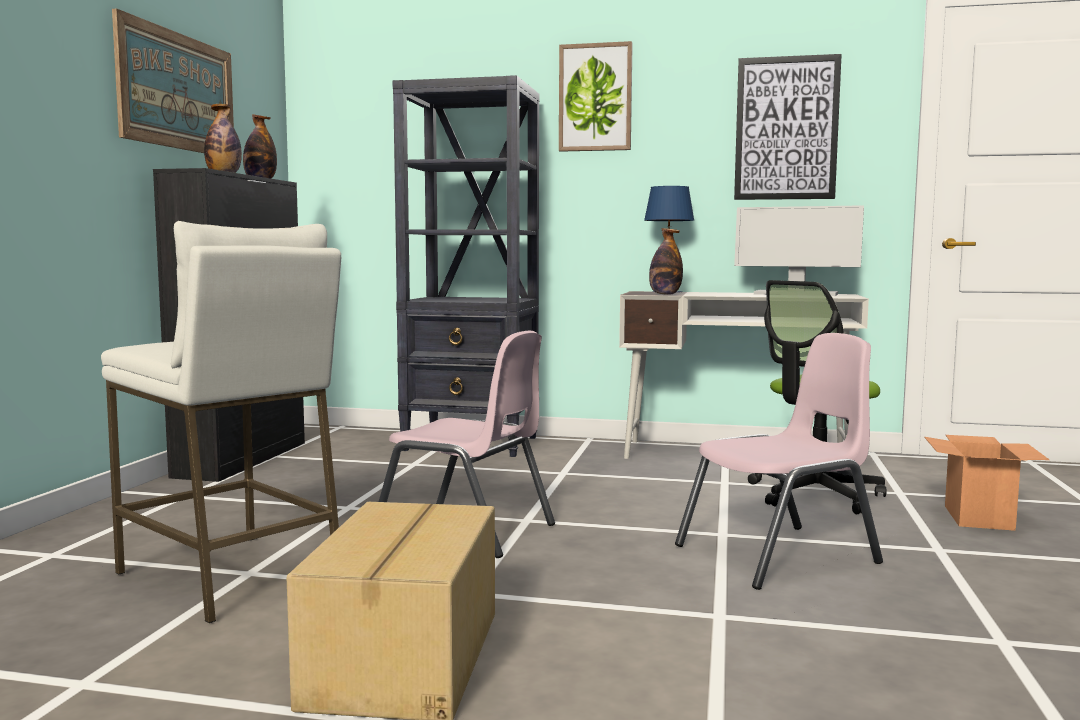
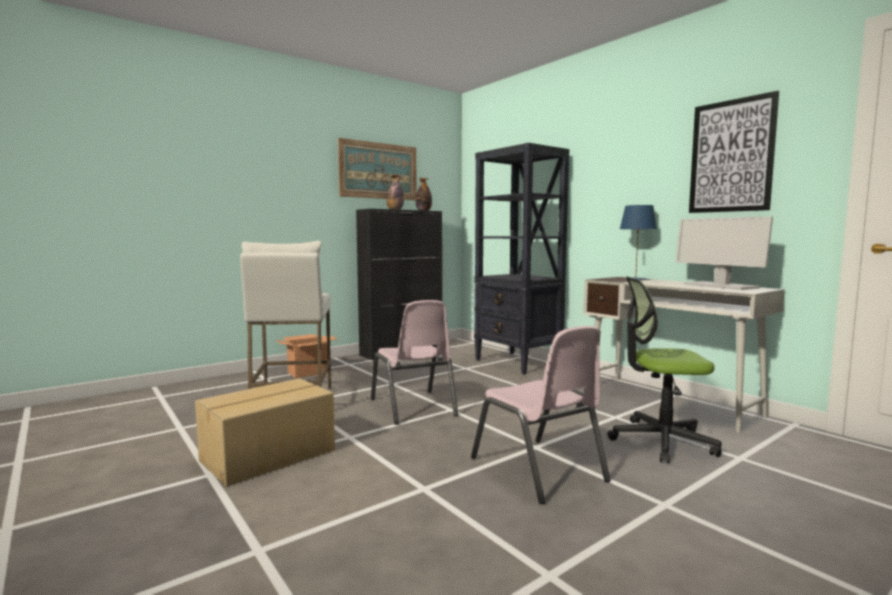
camera: 40 degrees right, 0 degrees up
(595, 98) = (603, 147): picture -> none
(665, 294) = (615, 280): bottle -> none
(779, 555) = (538, 469): pink chair -> pink chair turned 45 degrees clockwise
(977, 517) = (766, 495): cardboard box -> cardboard box (308, 372)

